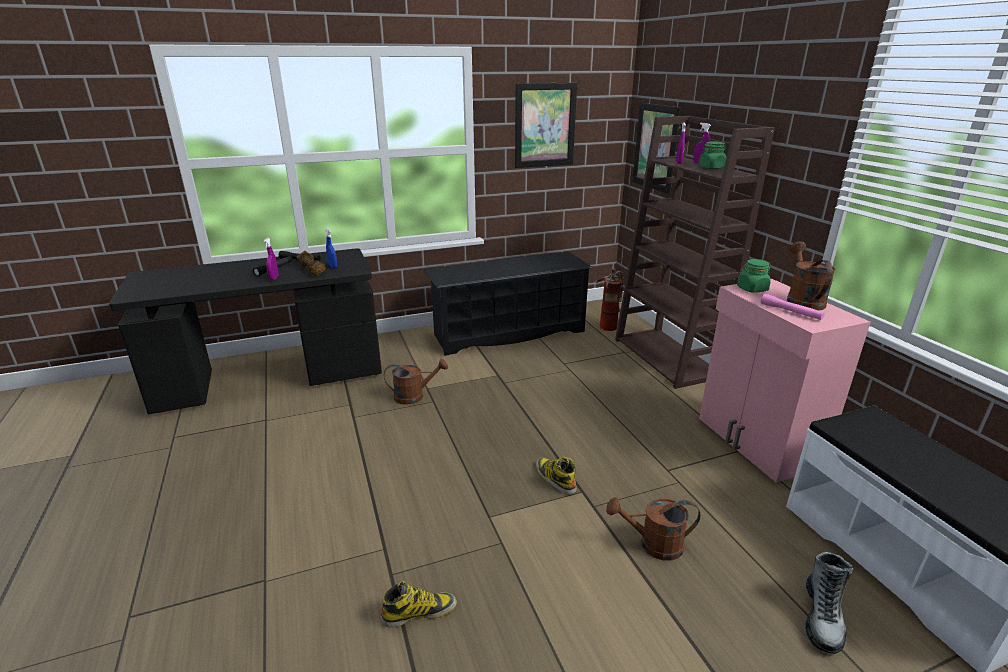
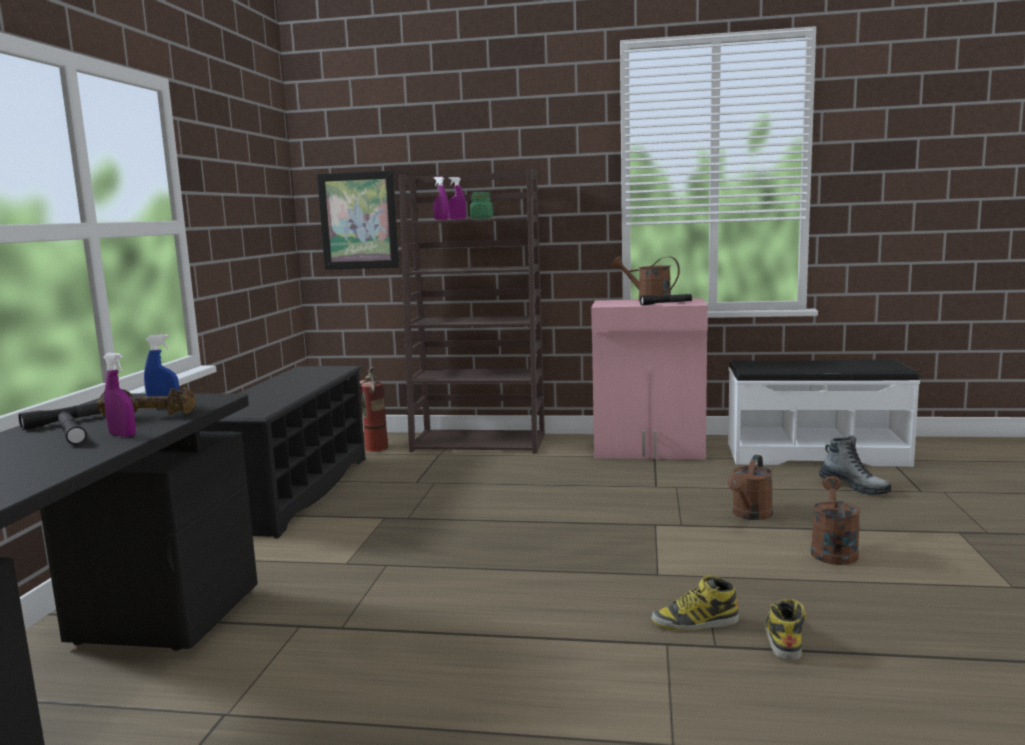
camera: 60 degrees left, 15 degrees down
(414, 396) = (353, 574): brown watering can -> brown watering can (832, 550)
(545, 125) = (239, 198): picture -> none
(555, 478) = (623, 531): boot -> boot (695, 622)
(752, 289) = (610, 304): green jar -> none
(790, 312) = (666, 303): pink flashlight -> black flashlight

